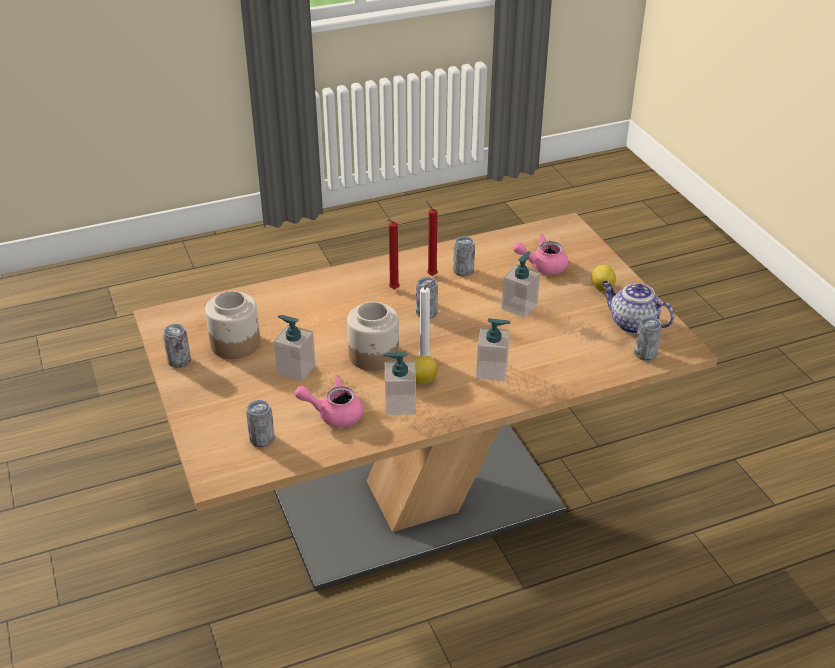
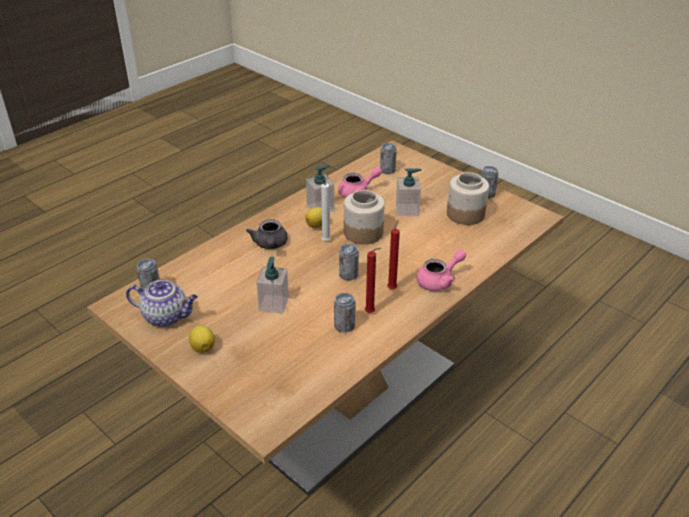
camera: 155 degrees right, 0 degrees up
(492, 371) = (270, 245): soap dispenser -> grey teapot
(542, 265) = (271, 357): pink teapot -> pink teapot (439, 281)

